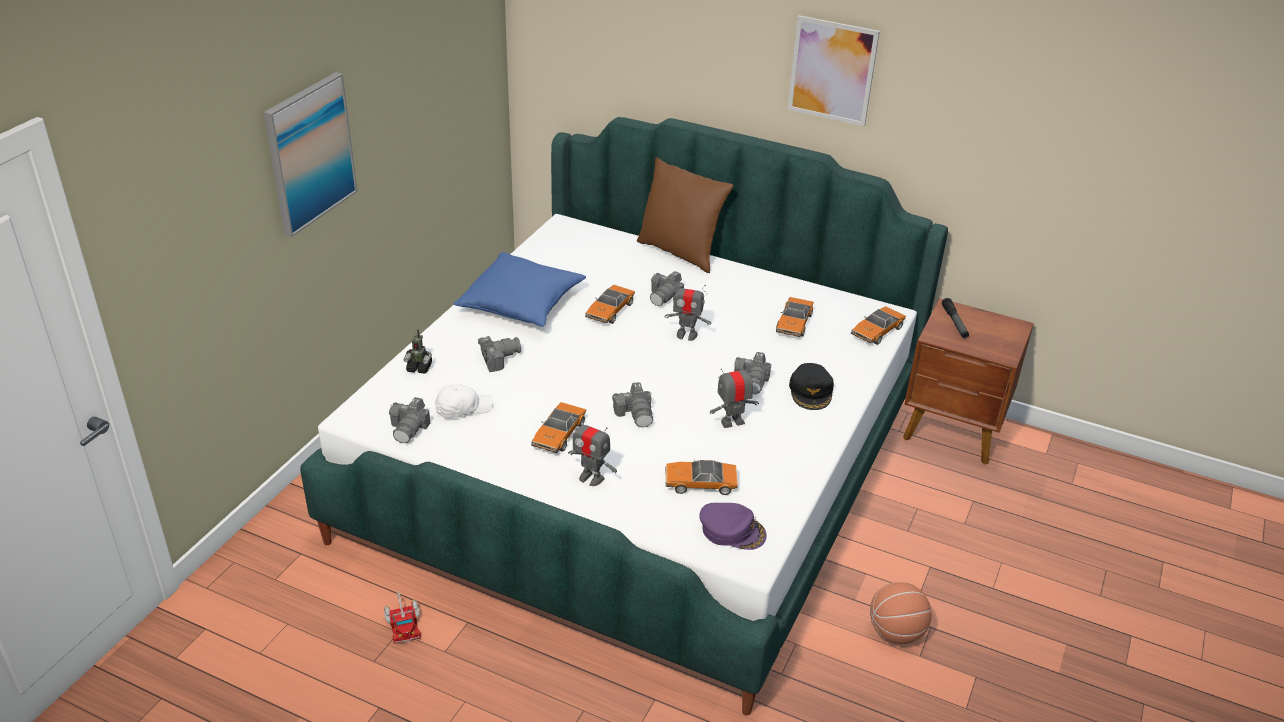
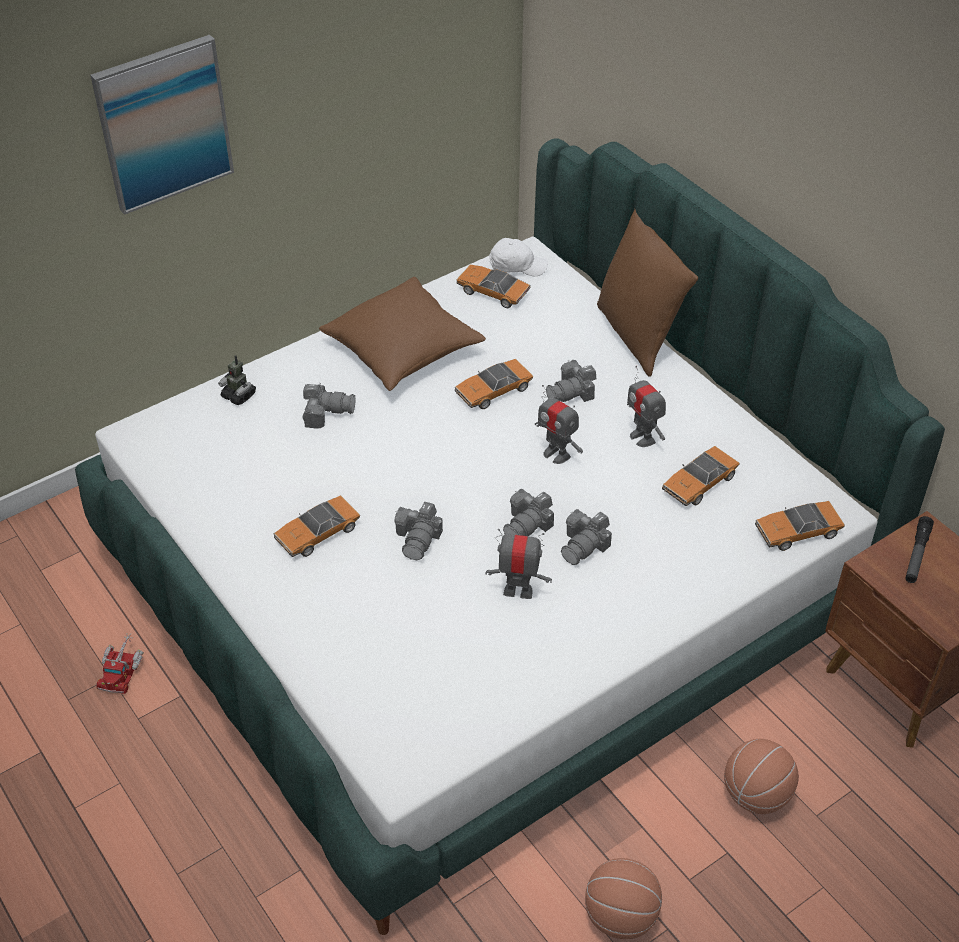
camera: 30 degrees right, 10 degrees up
(409, 428) = (176, 468): camera -> camera (528, 524)
(463, 408) = (245, 463): white cap -> white cap (517, 266)
(521, 304) = (403, 349): blue pillow -> brown pillow
(591, 478) = (310, 601): toy robot -> toy robot (642, 437)
(700, 483) = (420, 656): toy car -> toy car (493, 292)
(732, 530) = (408, 730): purple cap -> none
(811, 391) = (645, 585): black cap -> none
(832, 71) = (843, 169): picture -> none
(920, 526) = (756, 794): none -> basketball

